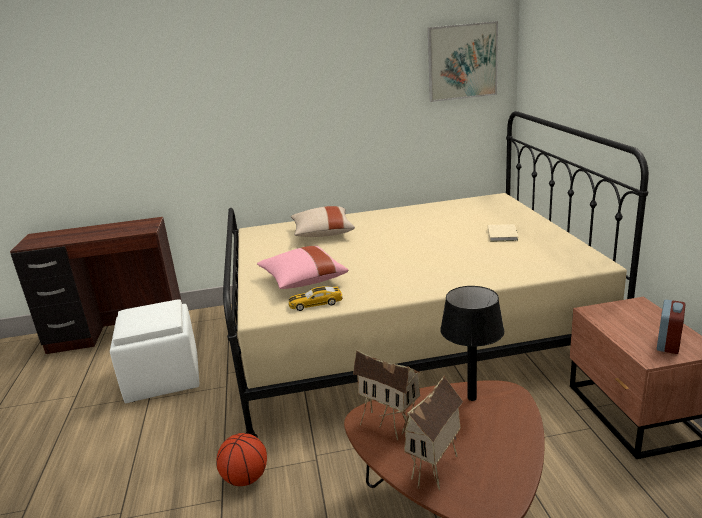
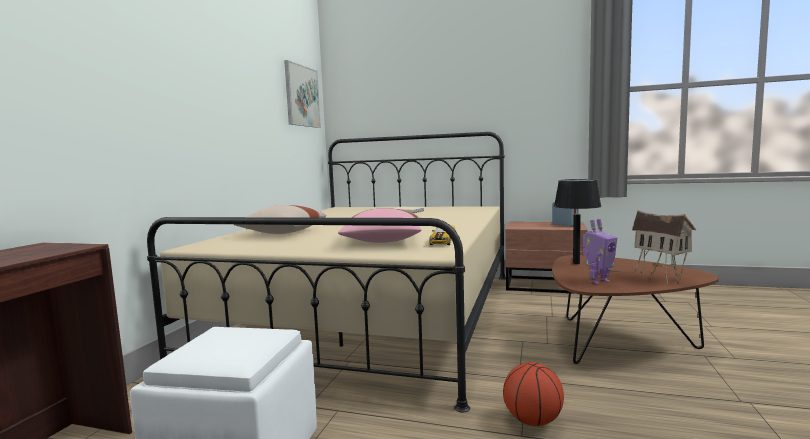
camera: 65 degrees left, 15 degrees down
(390, 425) = (598, 281): toy house -> toy robot

